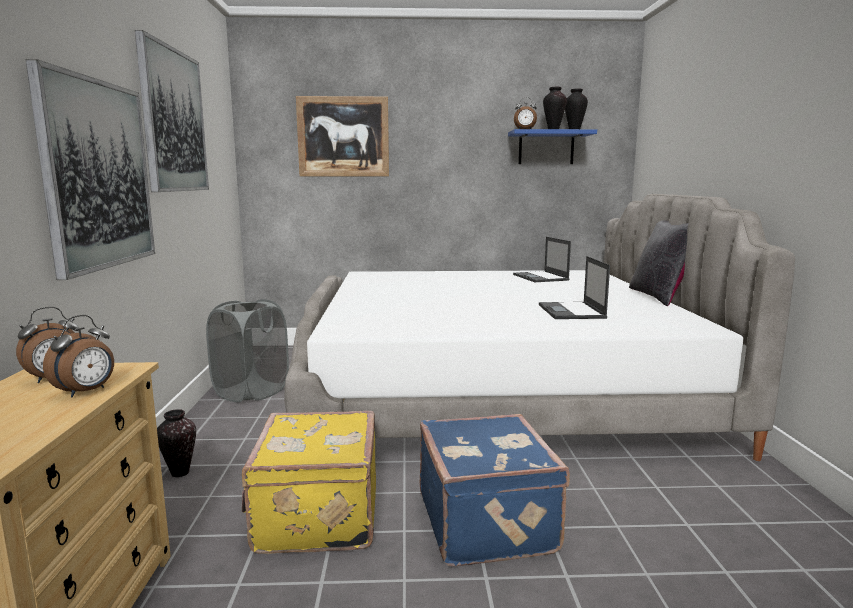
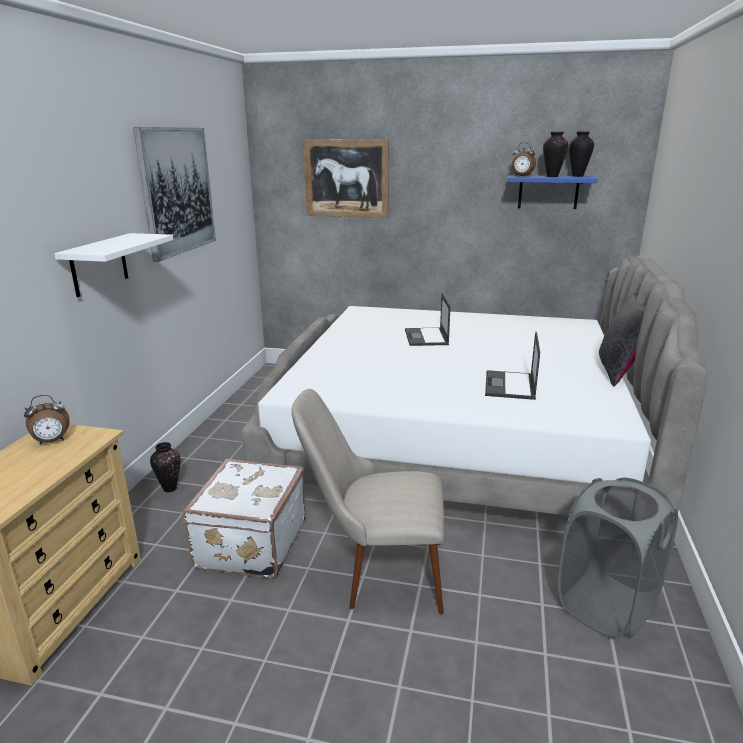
camera: 15 degrees right, 10 degrees up
(86, 392) = (64, 458): alarm clock -> none
(98, 174) = (99, 264): picture -> white shelf
(251, 392) = (248, 415): grey laundry basket -> grey laundry basket (606, 606)
(315, 516) = (249, 543): yellow suitcase -> white suitcase
(488, 522) = (376, 572): blue suitcase -> beige chair
(541, 277) = (523, 328): laptop -> laptop (426, 337)

